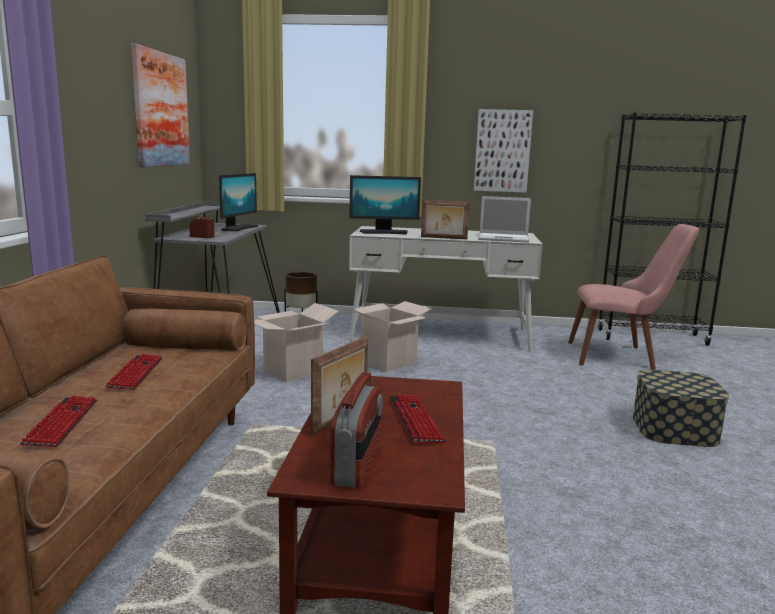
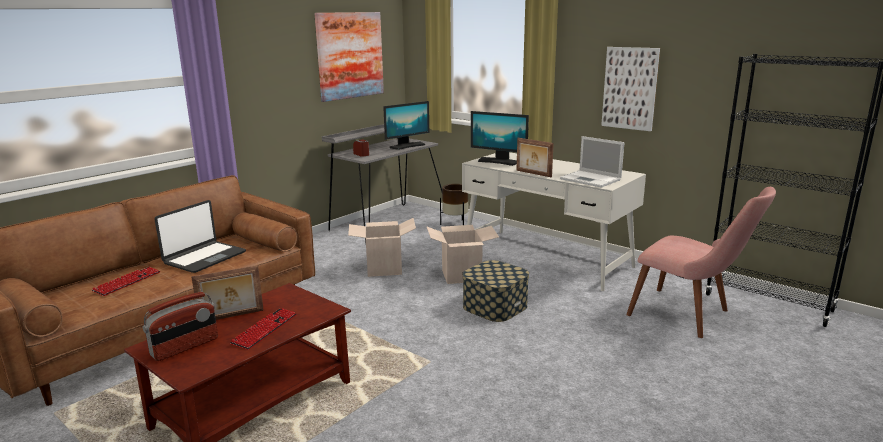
camera: 35 degrees right, 5 degrees up
(136, 373) = (204, 258): keyboard -> laptop
(674, 429) = (604, 399): storage box -> storage box (495, 306)

